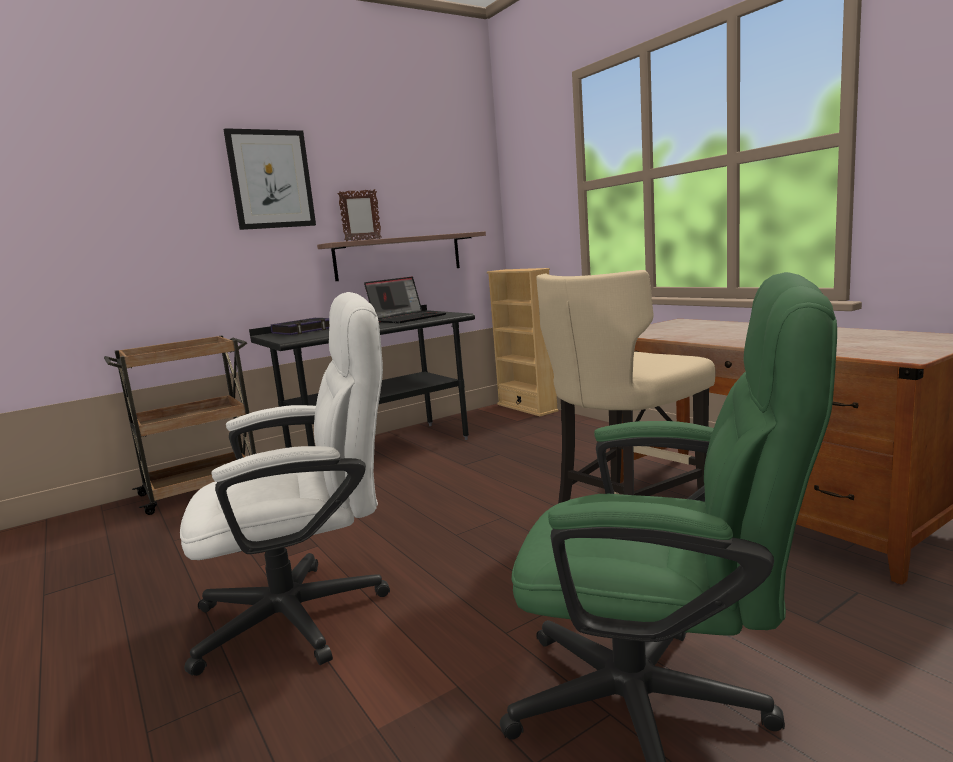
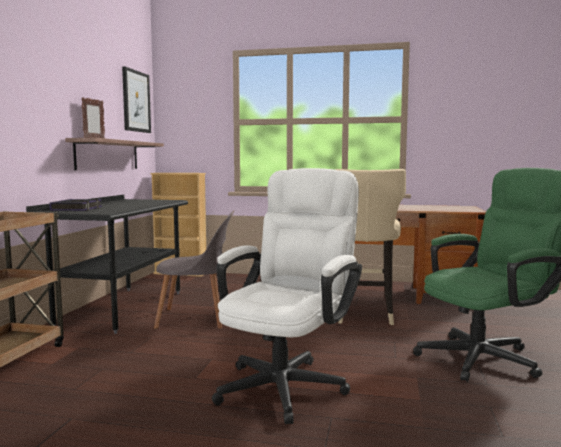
camera: 45 degrees left, 5 degrees down
(271, 179) = (40, 77): picture -> picture (136, 101)
(408, 318) = (143, 202): laptop -> none
(414, 482) = (197, 318): none -> grey chair

